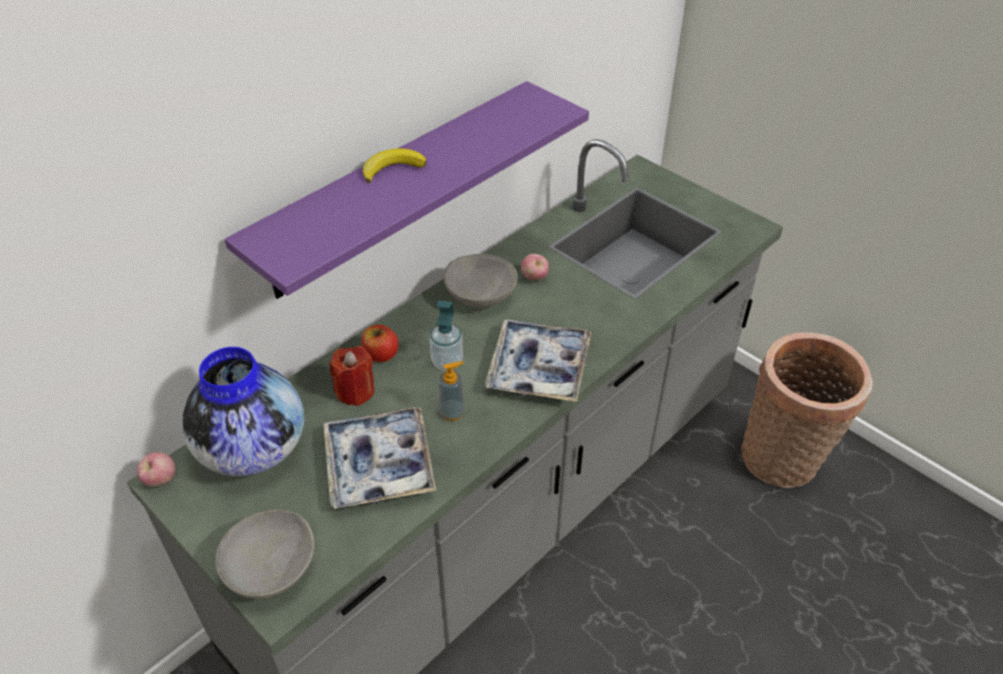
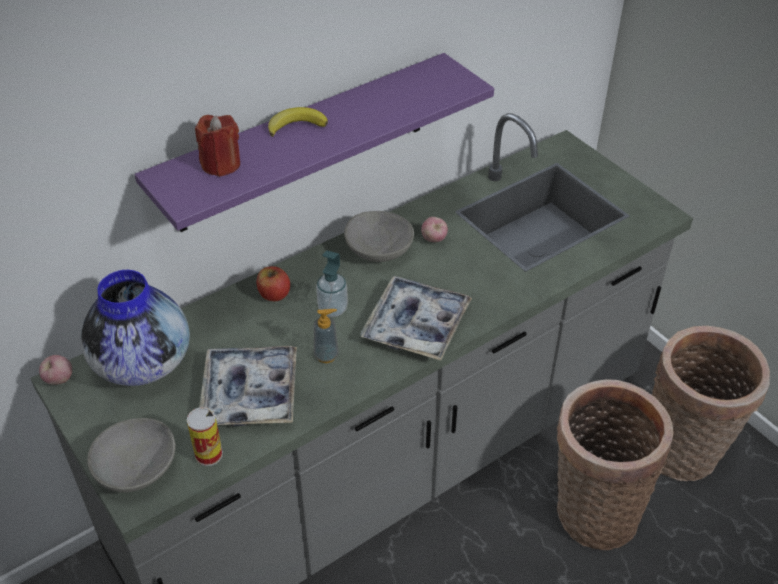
camera: 10 degrees right, 0 degrees up
(349, 539) = (209, 454): none -> can
(355, 391) = (243, 325): red candle -> red candle (221, 164)
(711, 530) = (592, 510): none -> basket

